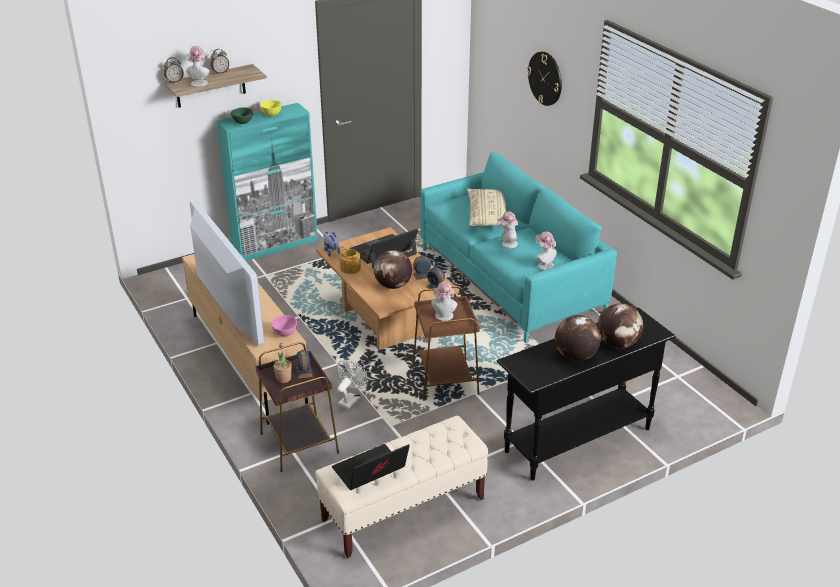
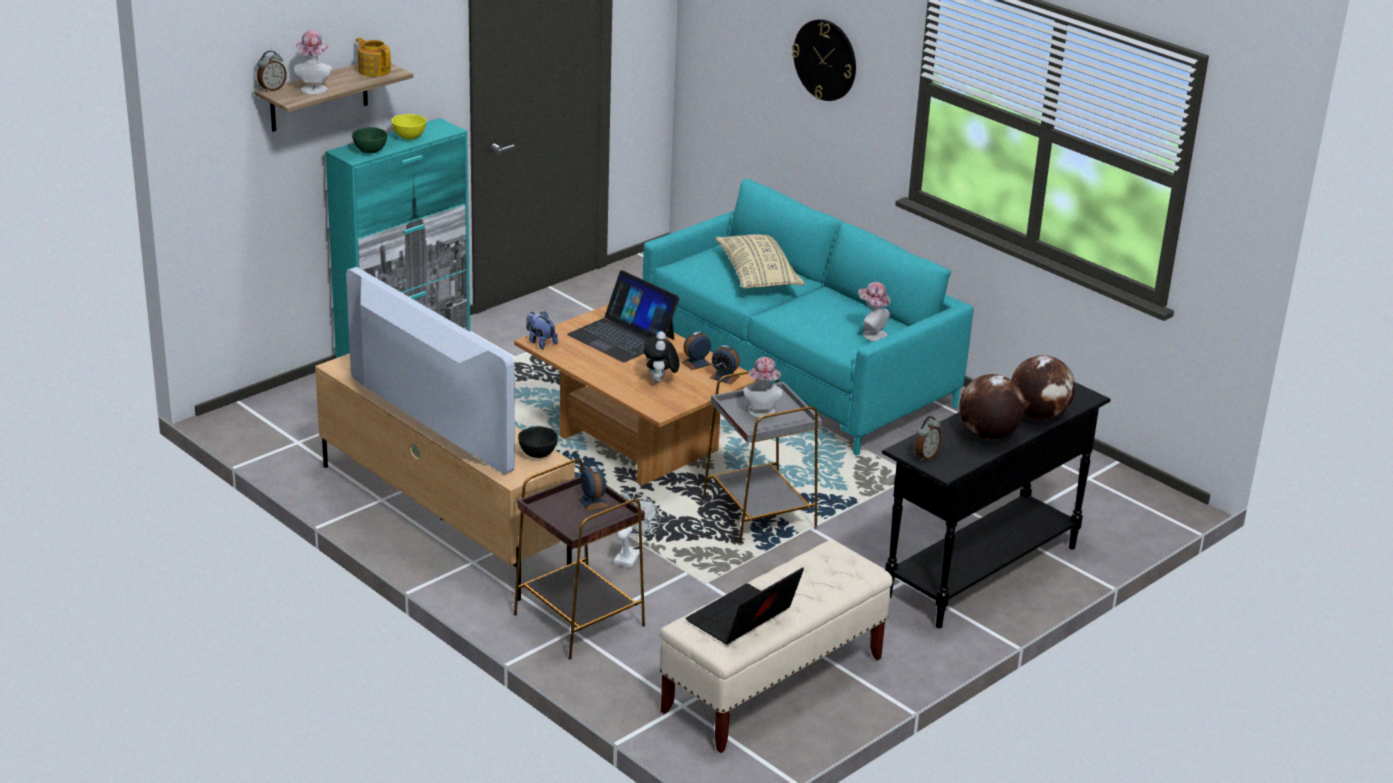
camera: 15 degrees left, 5 degrees down
(220, 72) = (337, 72): alarm clock -> alarm clock (925, 456)
(283, 378) = (566, 513): potted plant -> none
(285, 334) = (538, 455): pink bowl -> black bowl
(350, 268) = (582, 362): teapot -> teapot (374, 70)
(383, 252) = (622, 336): laptop -> laptop turned 90 degrees counterclockwise
(393, 286) = (660, 381): globe -> plush toy
(445, 380) = (758, 516): brown side table -> grey side table
(507, 244) = (805, 311): hat -> none

